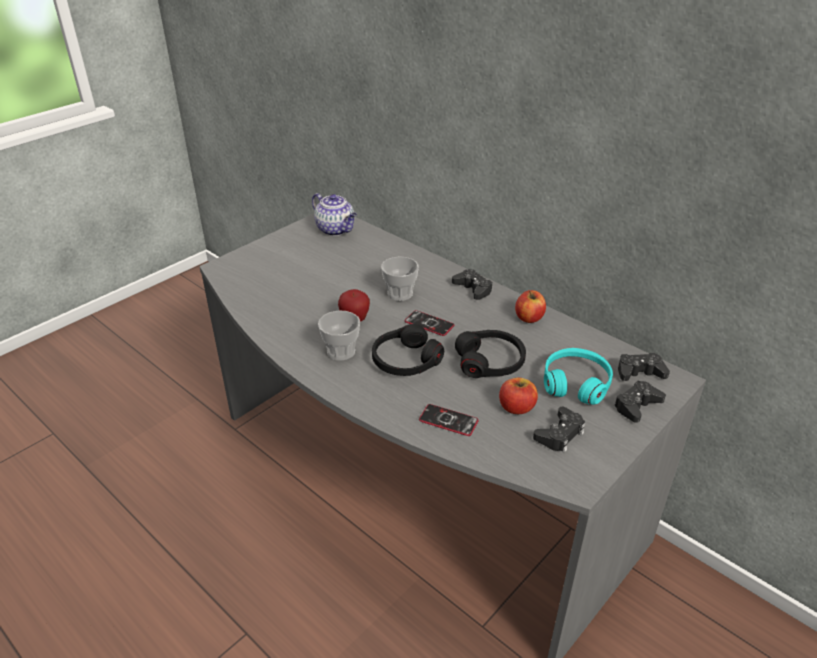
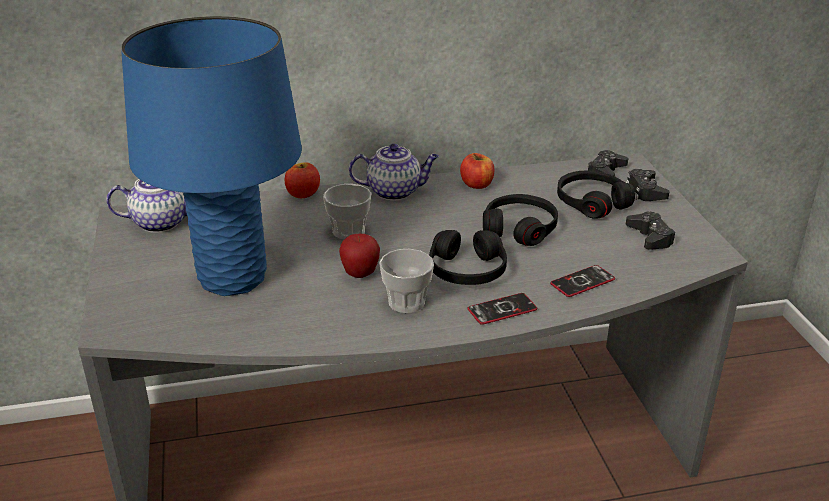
camera: 55 degrees left, 5 degrees down
(303, 279) = (232, 278): none -> blue table lamp
(429, 324) = (422, 235): phone -> phone (502, 310)
(473, 289) = (395, 191): black game controller -> teapot
(516, 407) = (597, 242): apple -> apple (303, 194)
(576, 383) = (591, 202): turquoise headphones -> black headphones

